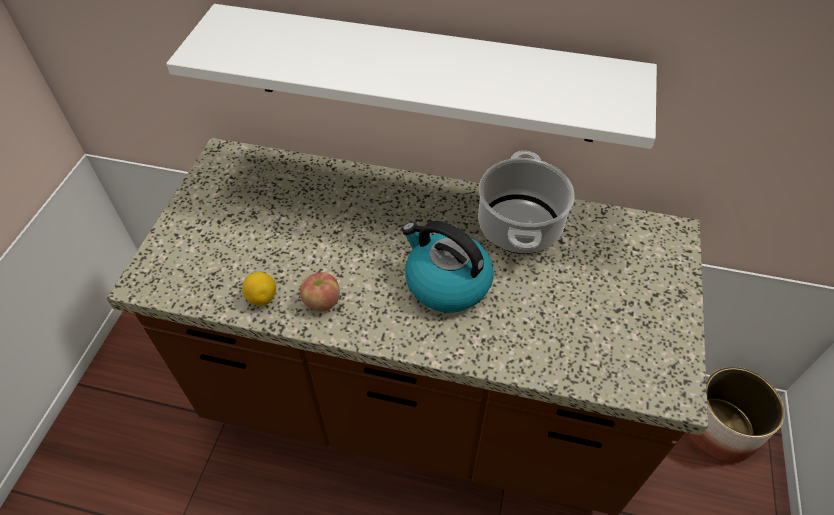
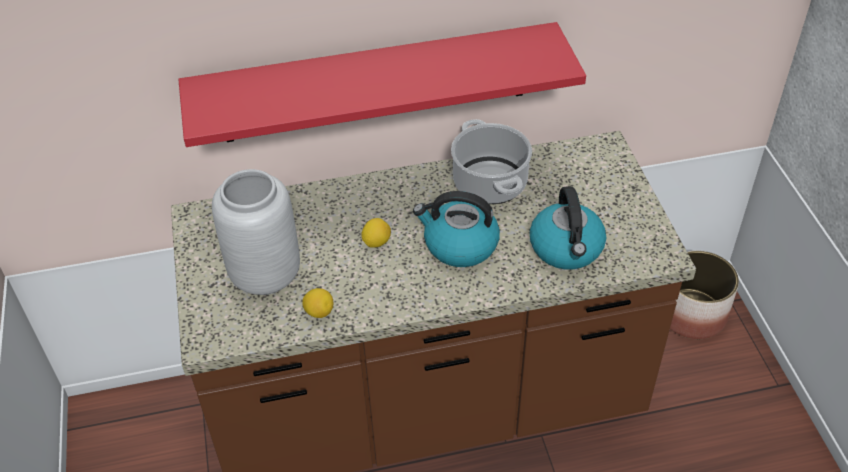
camera: 25 degrees left, 5 degrees down
(242, 237) = (267, 274): none -> grey vase
(322, 302) = (370, 296): apple -> none
(365, 245) = (376, 242): none -> lemon
(423, 75) = (375, 83): white shelf -> red shelf
(561, 335) = (567, 248): none -> kettle

